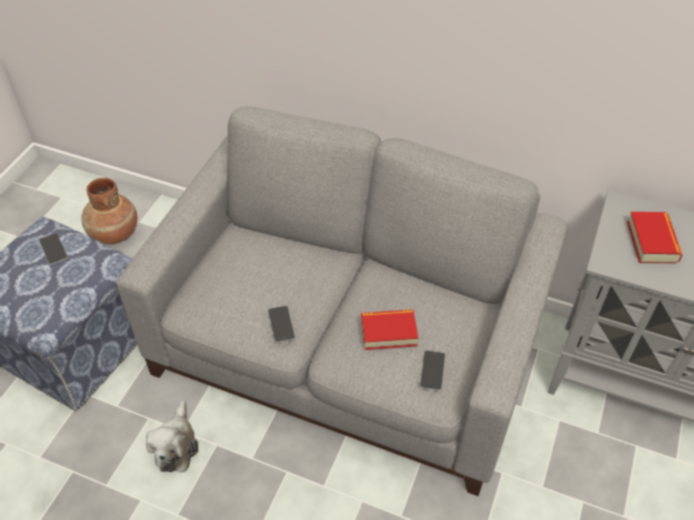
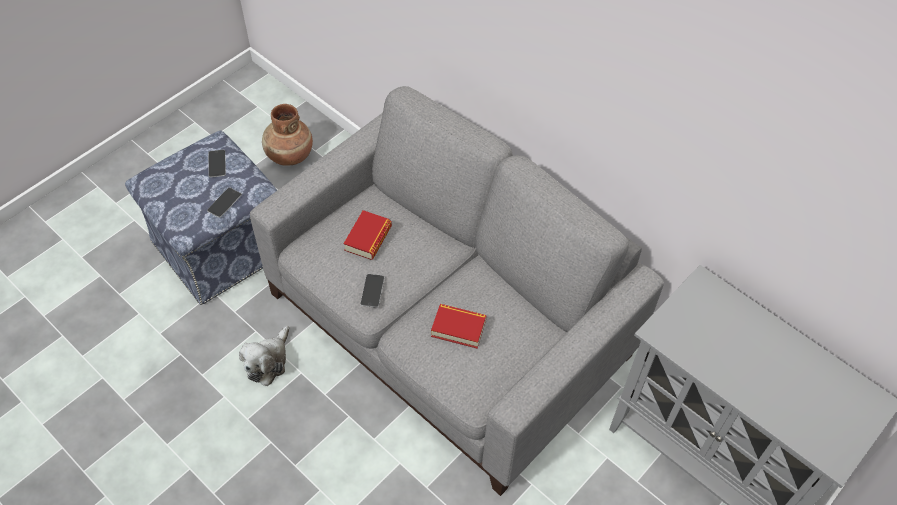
camera: 20 degrees right, 5 degrees up
(432, 370) = (480, 374): phone -> phone (224, 202)
(652, 242) = (710, 327): book -> book (368, 238)

